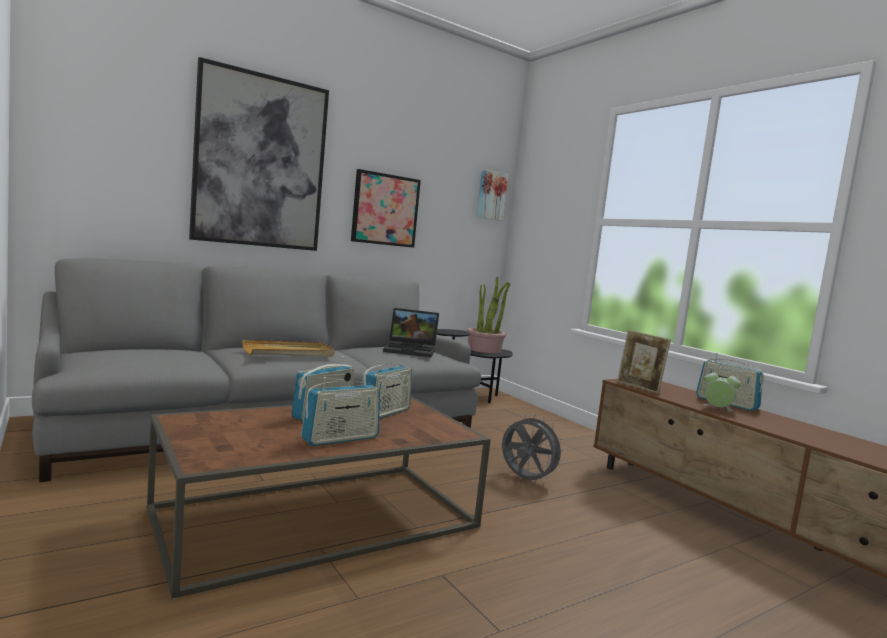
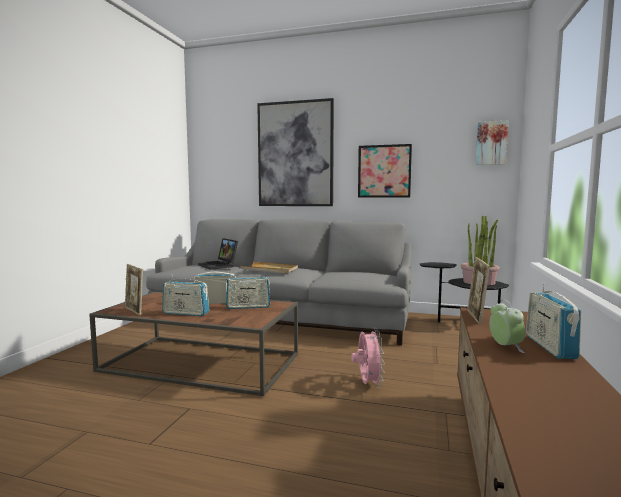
camera: 50 degrees right, 0 degrees up
(251, 453) = (134, 311): none -> picture frame
(411, 350) = (363, 274): laptop -> laptop (219, 266)
(526, 480) = (367, 384): grey fan -> pink fan

